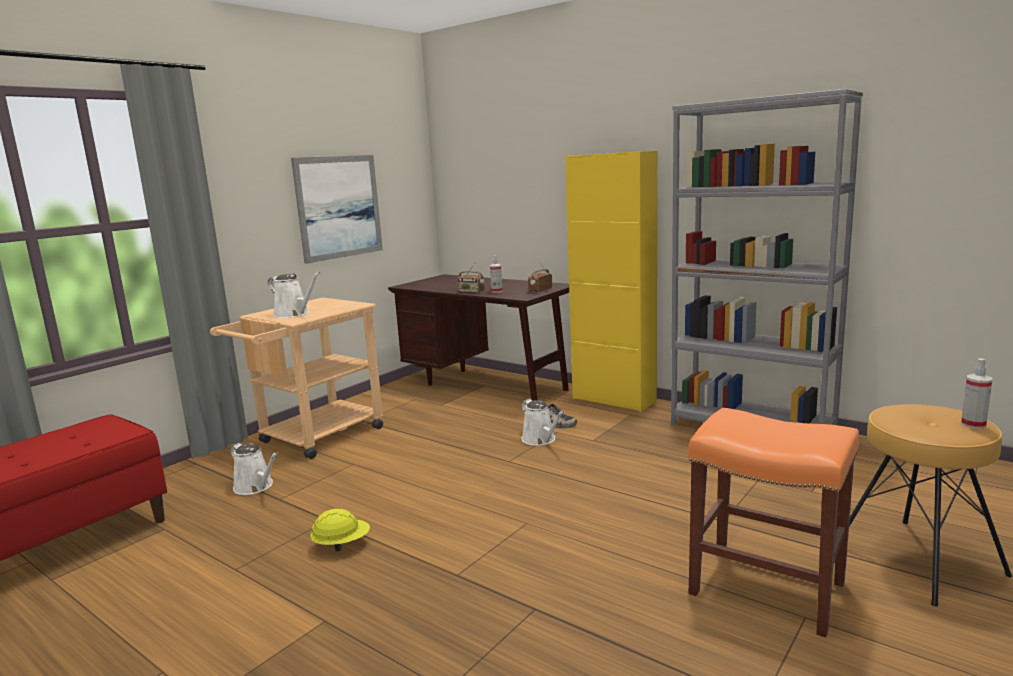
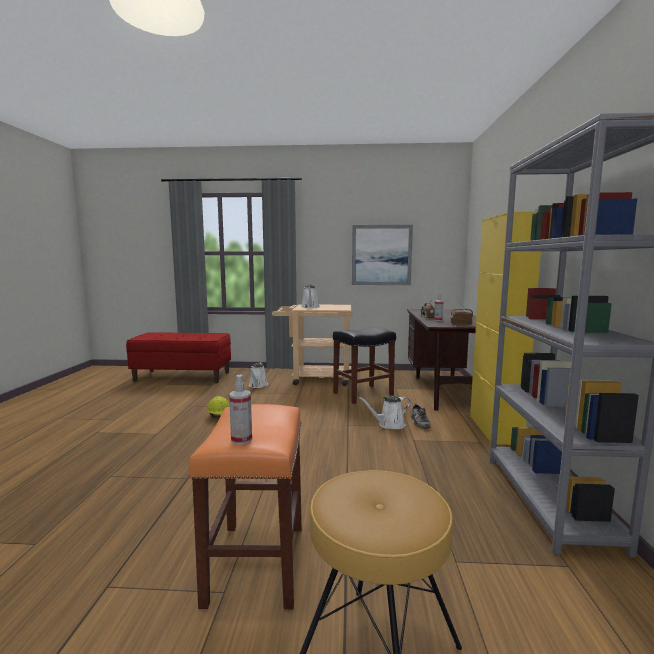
camera: 55 degrees right, 5 degrees down
(427, 426) = (363, 394): none -> black stool
(540, 440) = (389, 425): white watering can -> white watering can turned 45 degrees clockwise
(973, 425) = (385, 527): spray bottle -> spray bottle (241, 440)

